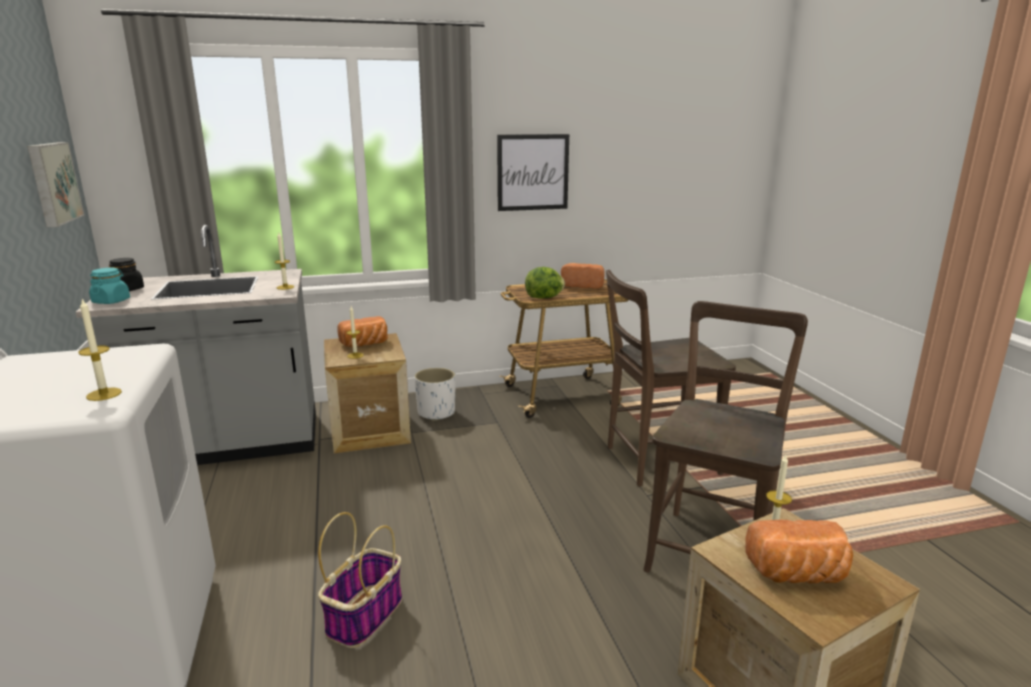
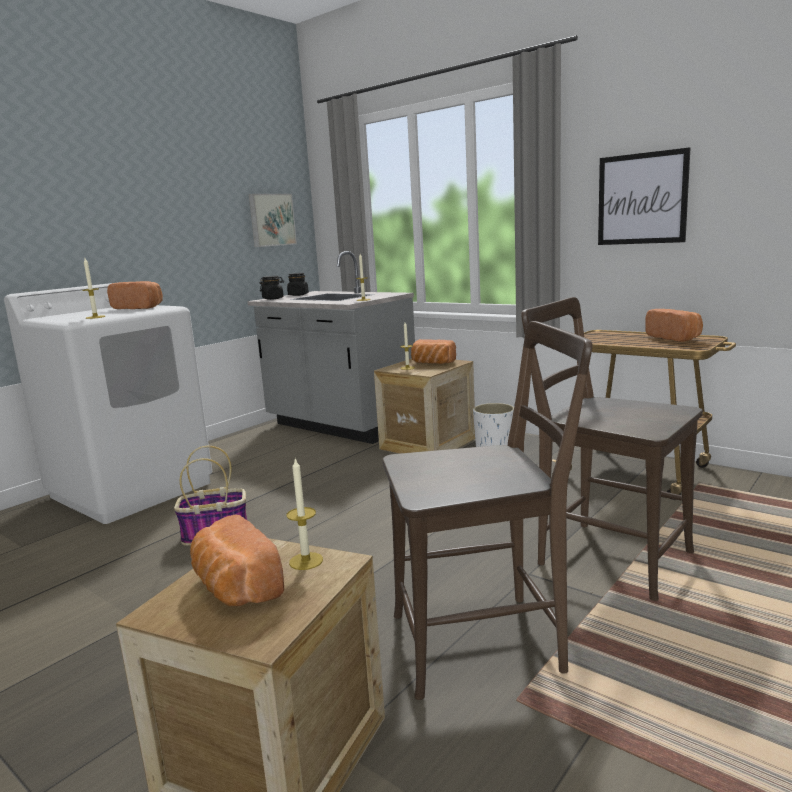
camera: 55 degrees right, 5 degrees down
(81, 360) = (140, 307): none -> bread
(111, 301) = (273, 298): turquoise jar -> black jar
(545, 298) = (594, 341): lettuce -> none

